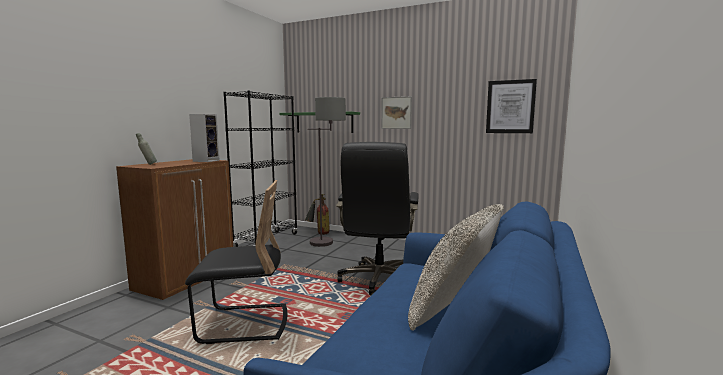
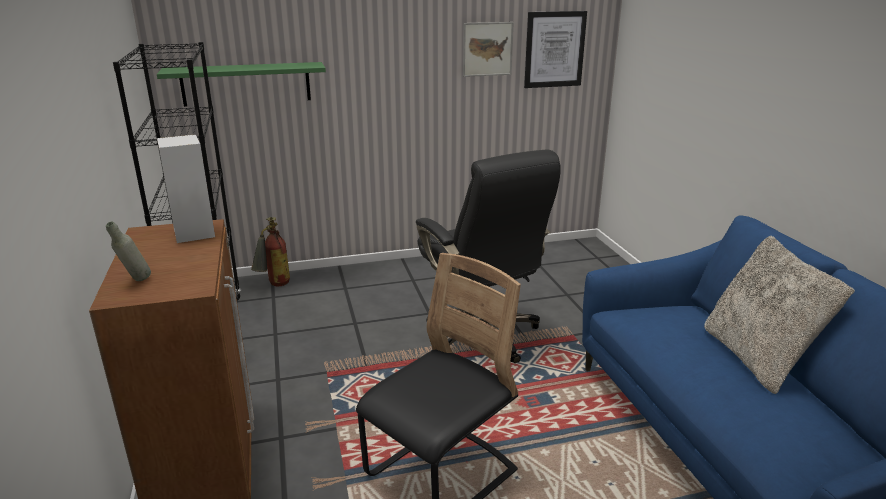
camera: 40 degrees left, 15 degrees up
(328, 242) = (318, 298): grey floor lamp -> none
(396, 112) = (389, 61): picture -> picture (487, 49)

